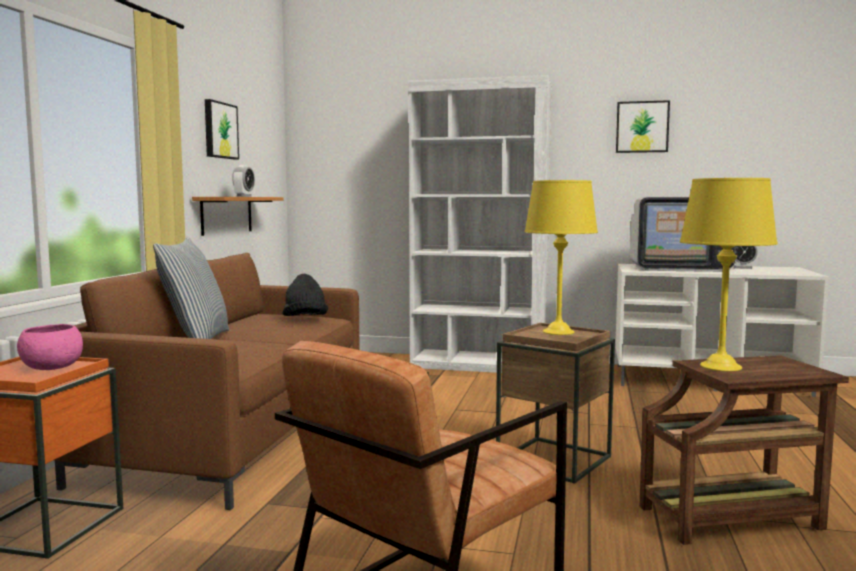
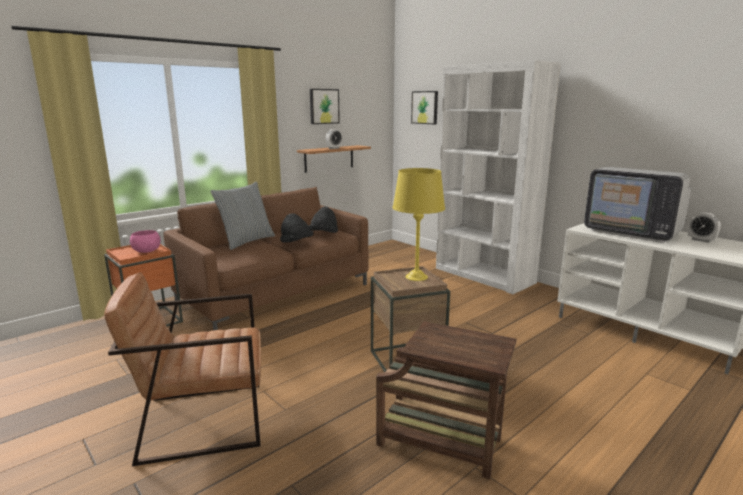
camera: 35 degrees right, 10 degrees up
(288, 331) = (296, 242): none -> black hat
(642, 127) = (636, 99): picture -> picture (425, 107)
(720, 366) = (438, 336): yellow table lamp -> none

